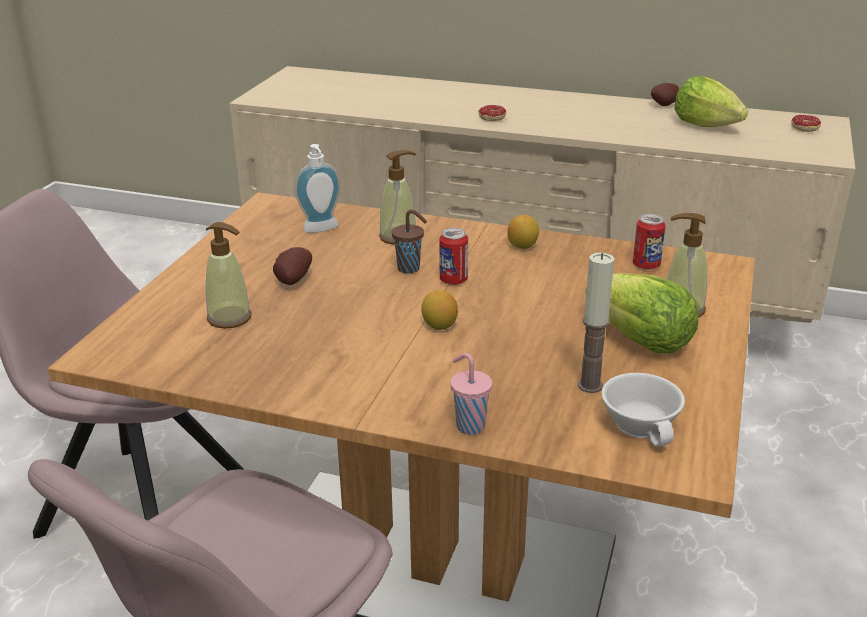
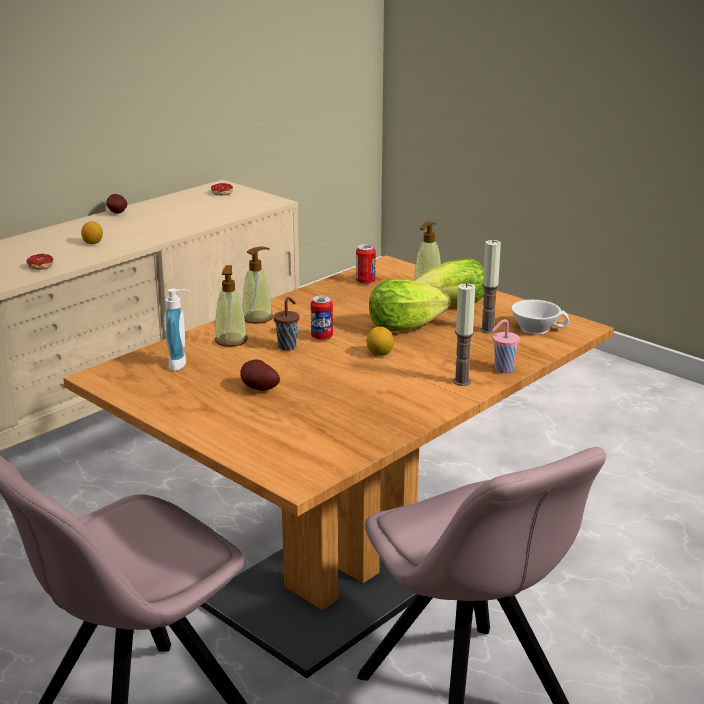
camera: 65 degrees left, 5 degrees down
(230, 318) = (293, 421): soap dispenser -> soap dispenser (257, 318)
(405, 401) = (462, 381): none -> candle
(522, 246) = (297, 306): lemon -> lemon (93, 243)
(705, 125) = (173, 213): lettuce -> lettuce (404, 327)

